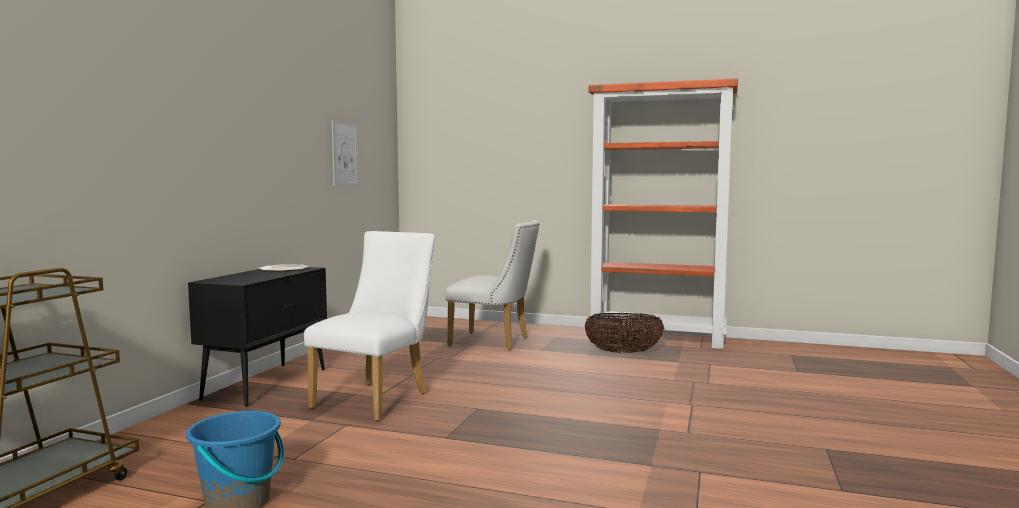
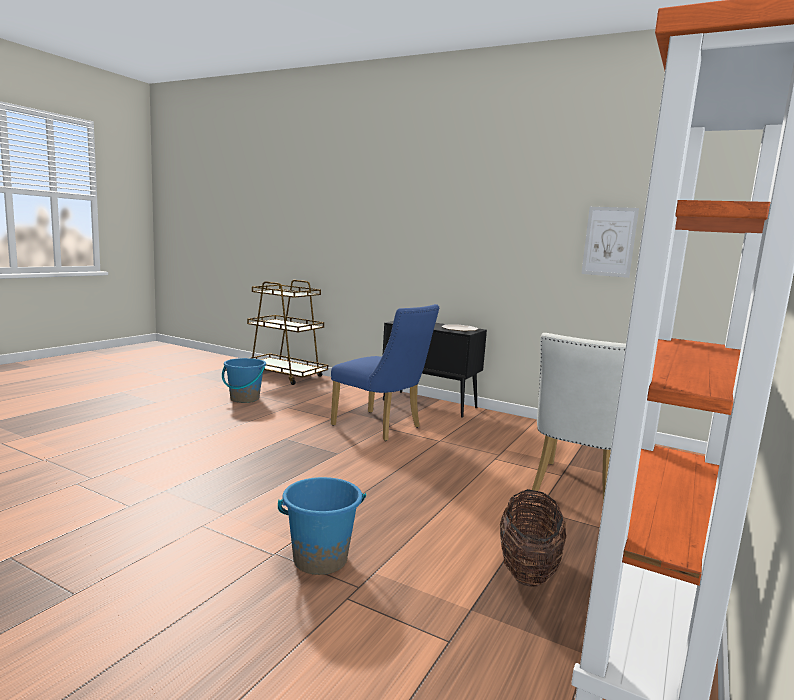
camera: 100 degrees right, 5 degrees up
(377, 398) = (381, 427): white chair -> blue chair
(679, 392) = (320, 559): none -> blue bucket

